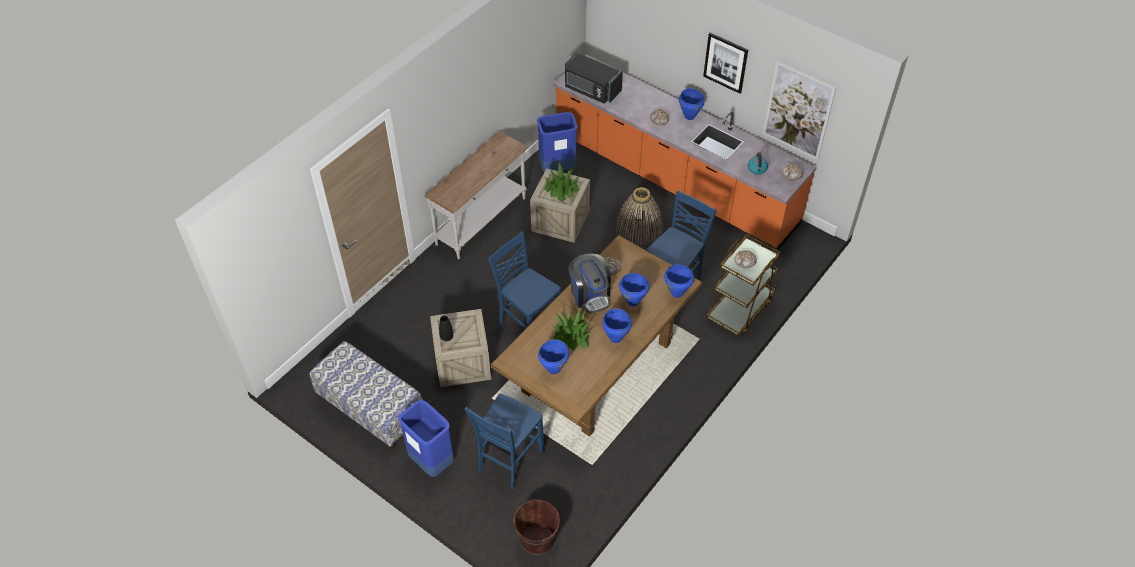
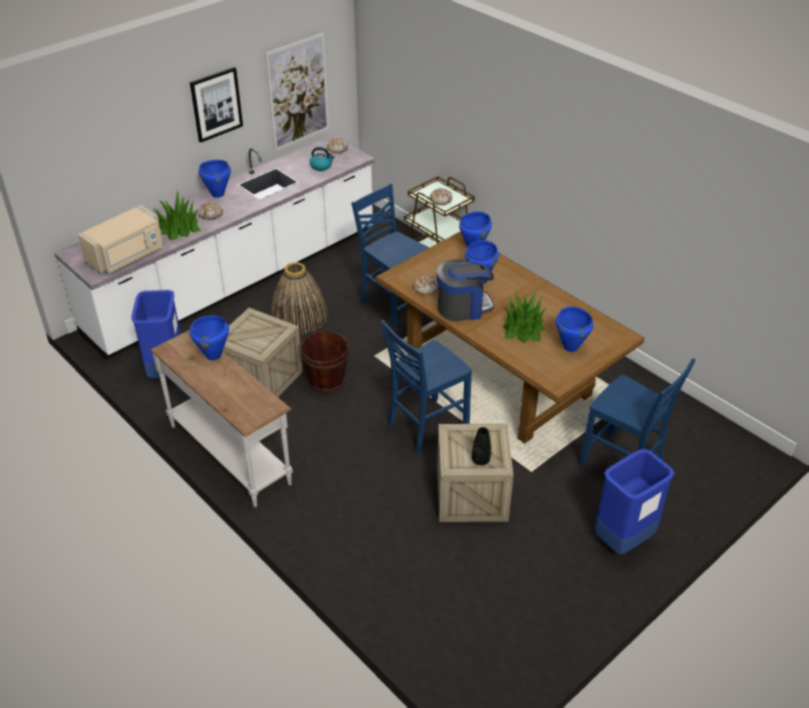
camera: 80 degrees left, 10 degrees down
(371, 410) = (538, 601): bench -> none
(537, 540) = (726, 452): brown bucket -> brown bucket (327, 381)
(561, 189) = (255, 332): potted plant -> potted plant (179, 228)
(591, 90) = (127, 256): black microwave -> beige microwave
(615, 338) = (530, 297): blue cooking pot -> blue cooking pot (214, 355)
(673, 180) = (236, 281): orange counter -> white counter

